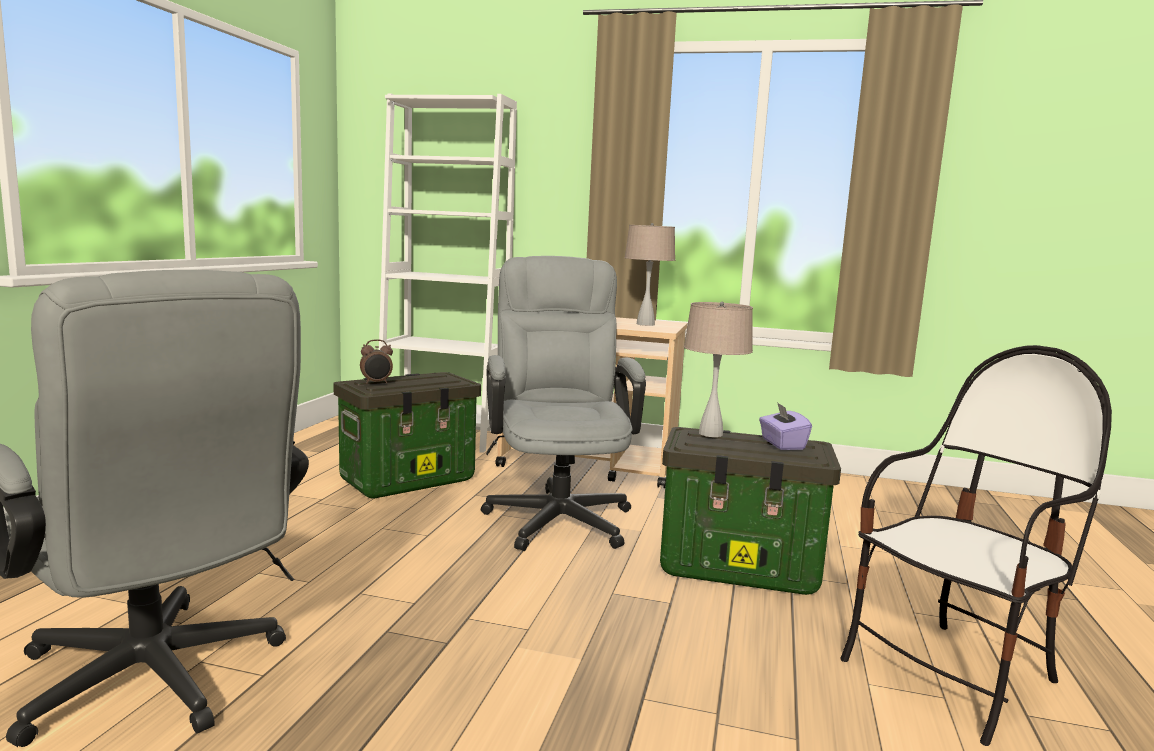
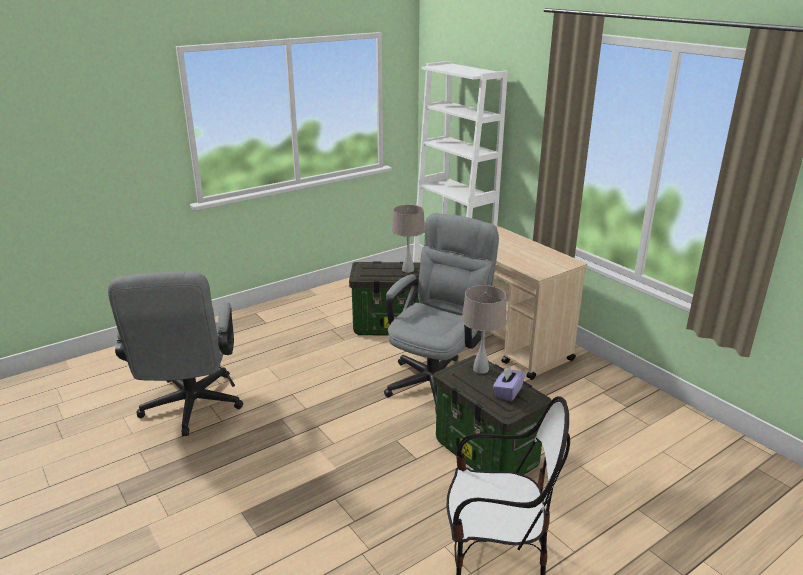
camera: 40 degrees right, 15 degrees up
(376, 383) = (370, 269): alarm clock -> none
(645, 324) = (543, 262): beige table lamp -> beige table lamp (407, 270)

